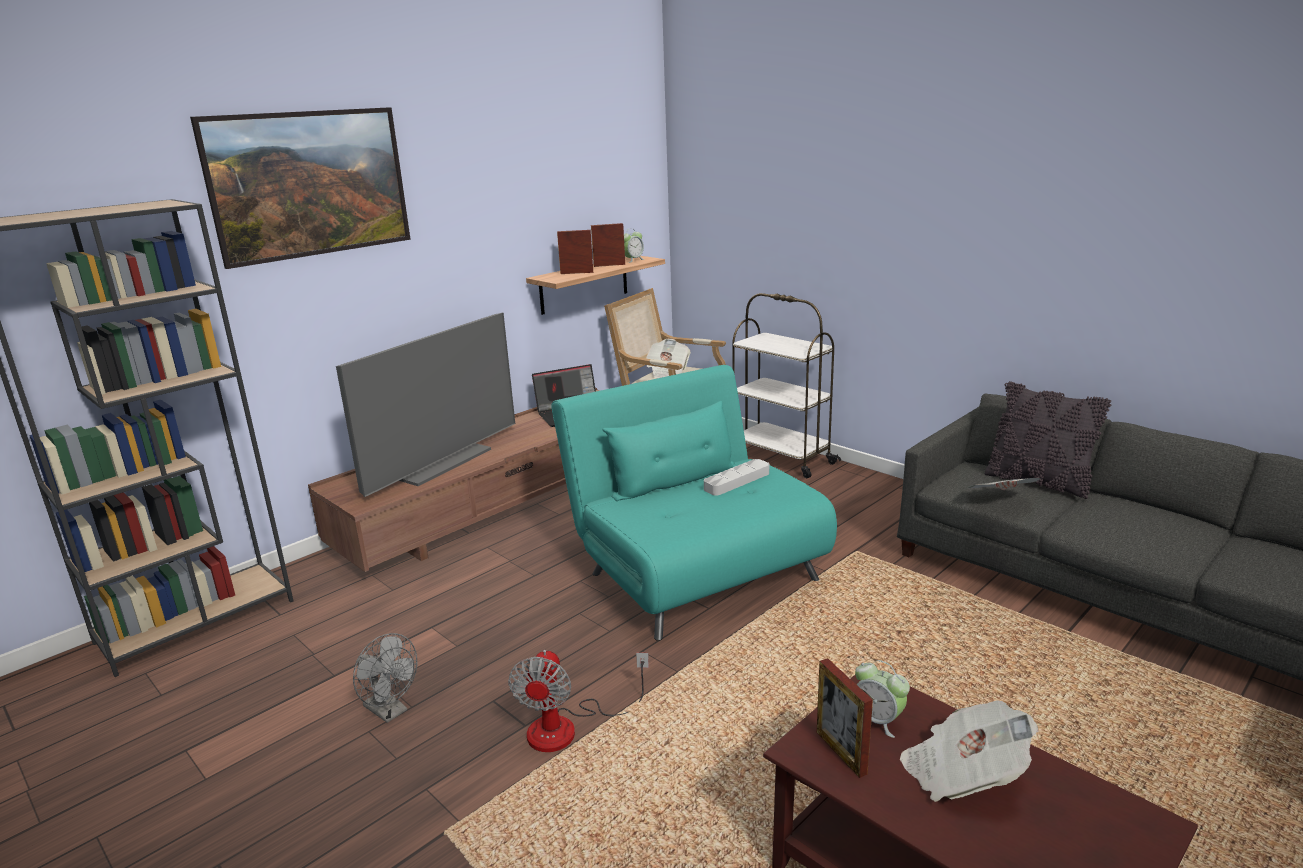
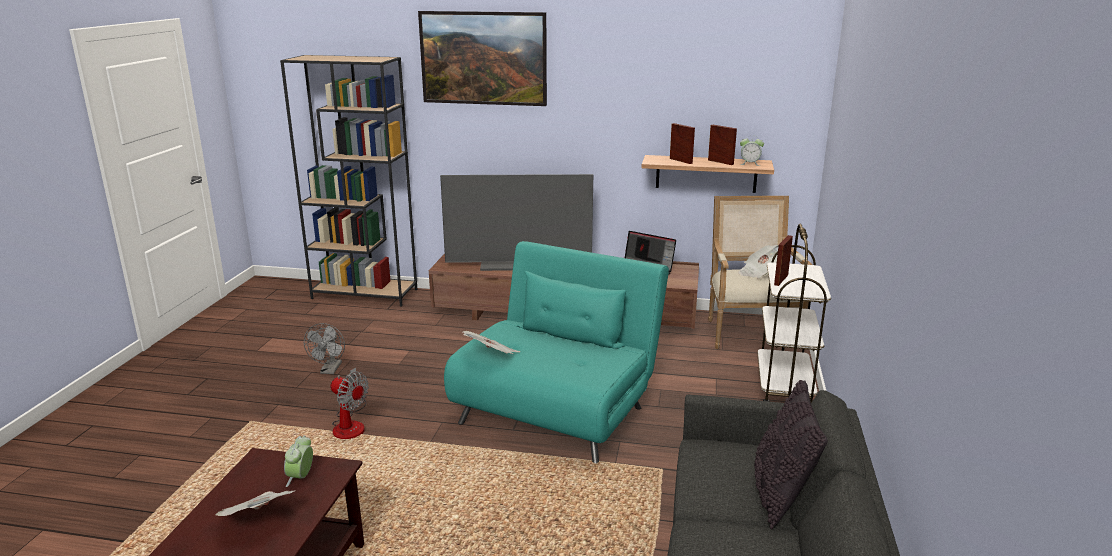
camera: 55 degrees right, 0 degrees up
(568, 727) = (350, 424): fan -> fan turned 120 degrees counterclockwise
(737, 481) = (589, 354): grey tray -> none
(841, 752) = (262, 471): picture frame -> picture frame (781, 280)
(1000, 500) = (704, 478): newspaper -> newspaper (492, 356)

